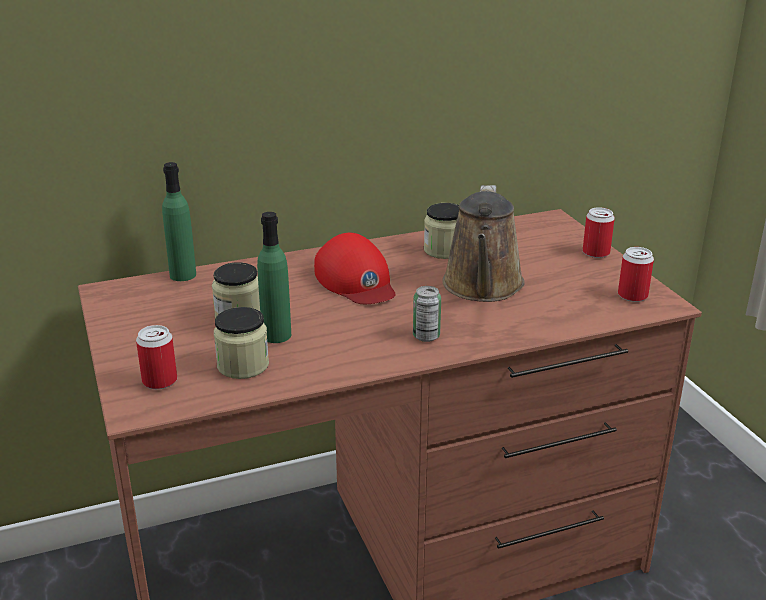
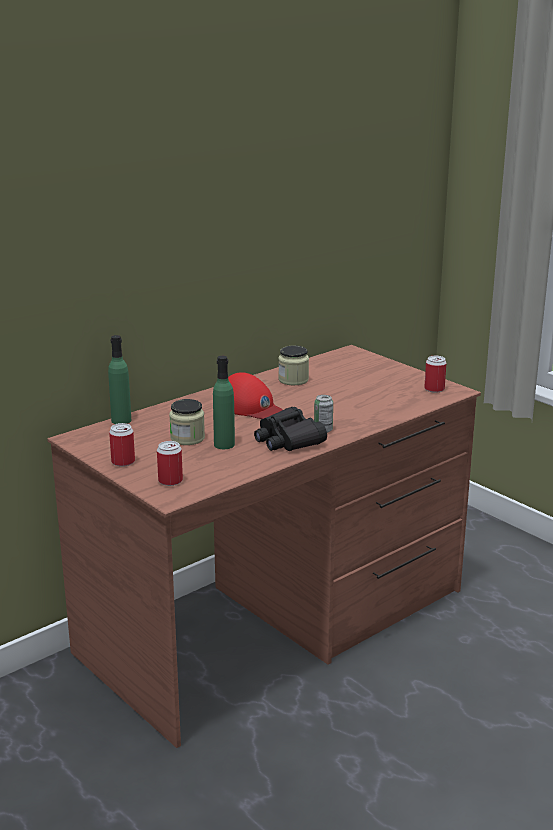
camera: 20 degrees left, 5 degrees down
(243, 365) = (218, 464): jar -> none
(366, 344) = (288, 440): none -> black binoculars
(483, 287) = (336, 398): brown watering can -> none
(596, 253) = (394, 368): can -> can (123, 462)

